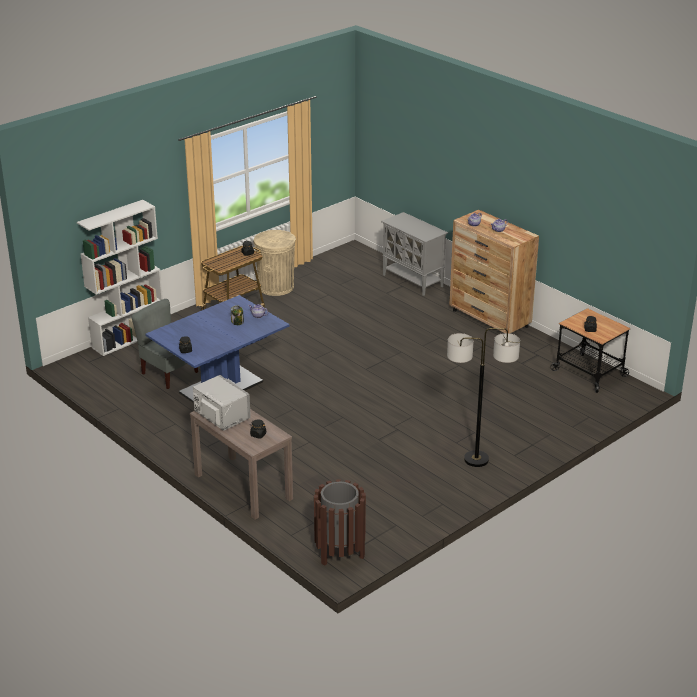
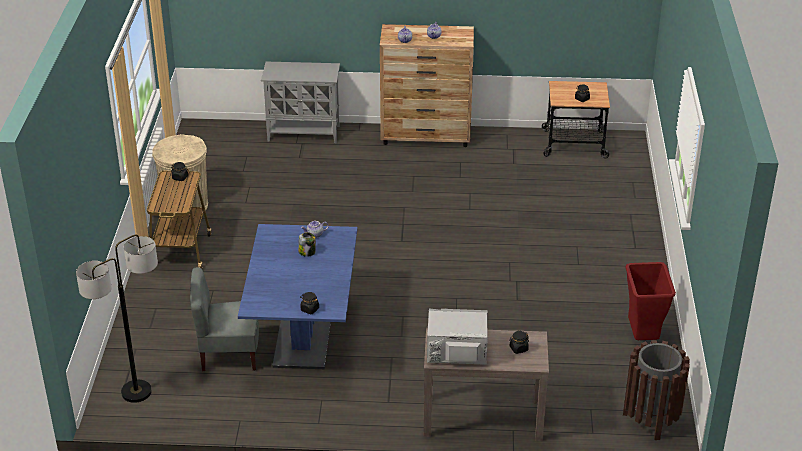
camera: 45 degrees left, 5 degrees up
(129, 338) = (123, 343): white bookcase -> none
(421, 507) = (643, 337): none -> red trash can
(476, 459) = (615, 269): floor lamp -> floor lamp (136, 392)

